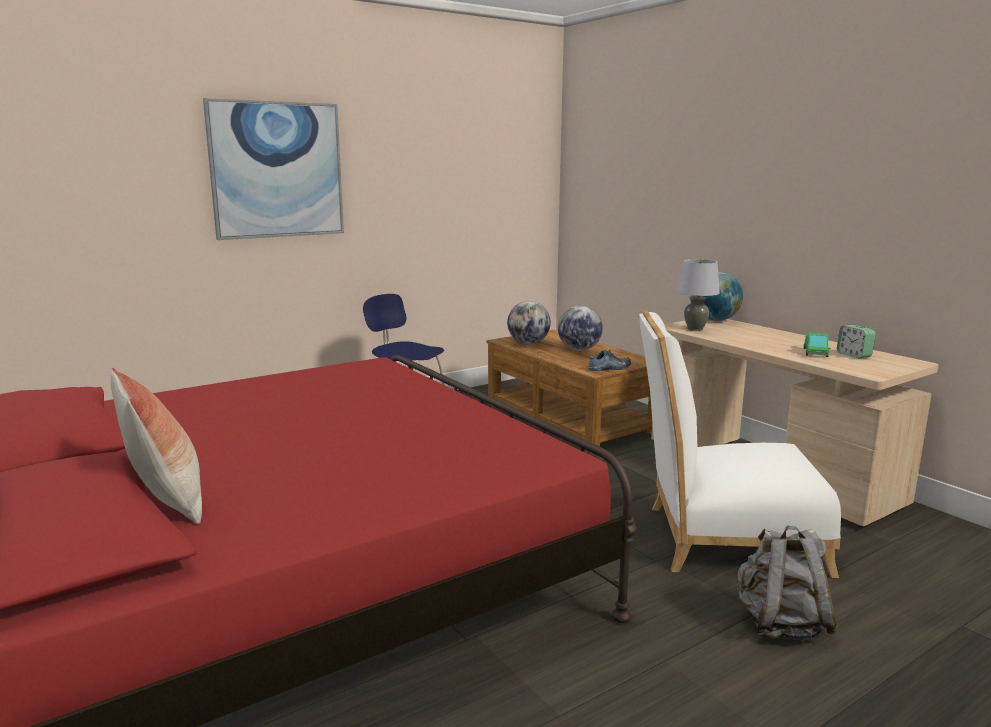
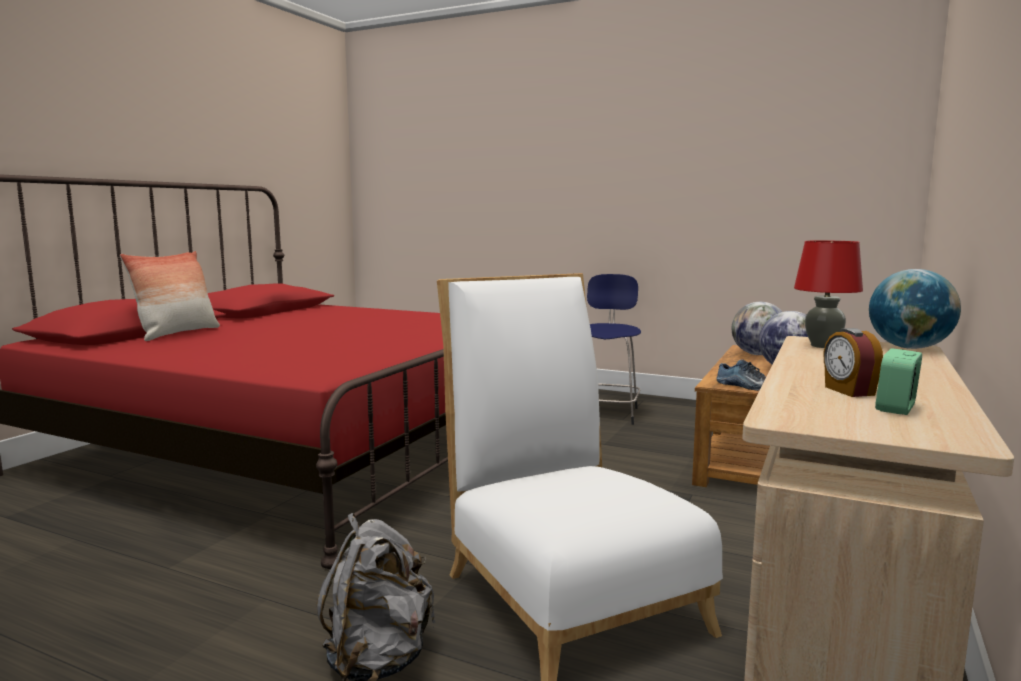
camera: 60 degrees right, 5 degrees down
(277, 170) = (561, 157): picture -> none
(695, 329) = (823, 346): grey table lamp -> red table lamp
(815, 352) = (848, 391): toy truck -> alarm clock

